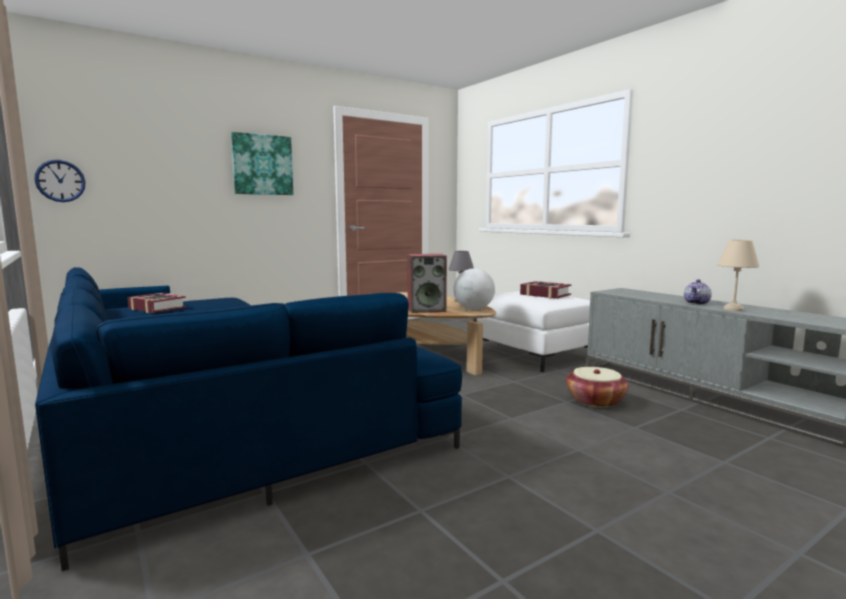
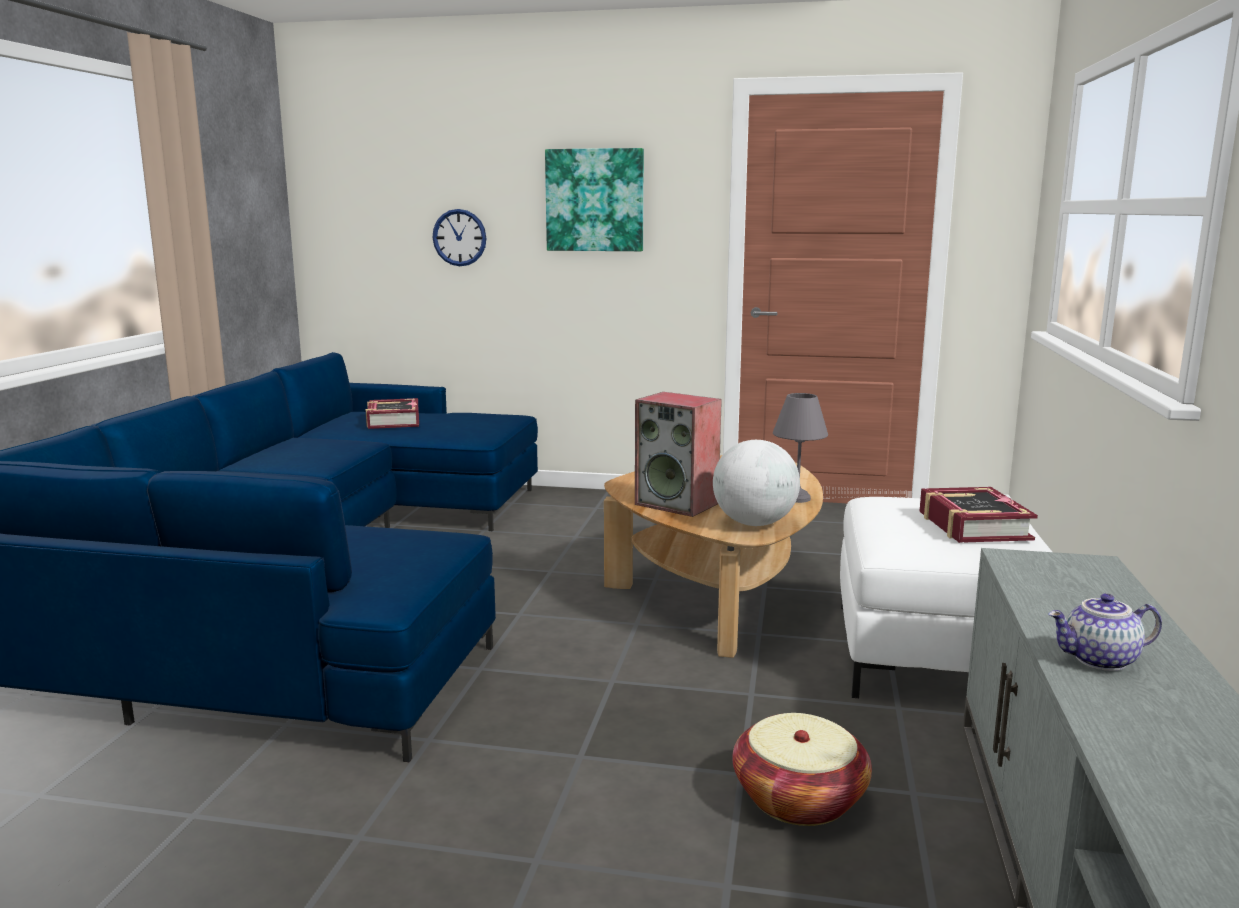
camera: 45 degrees right, 5 degrees up
(60, 181) = (335, 236): wall clock -> wall clock (459, 237)
(733, 309) = (1116, 712): beige table lamp -> none

